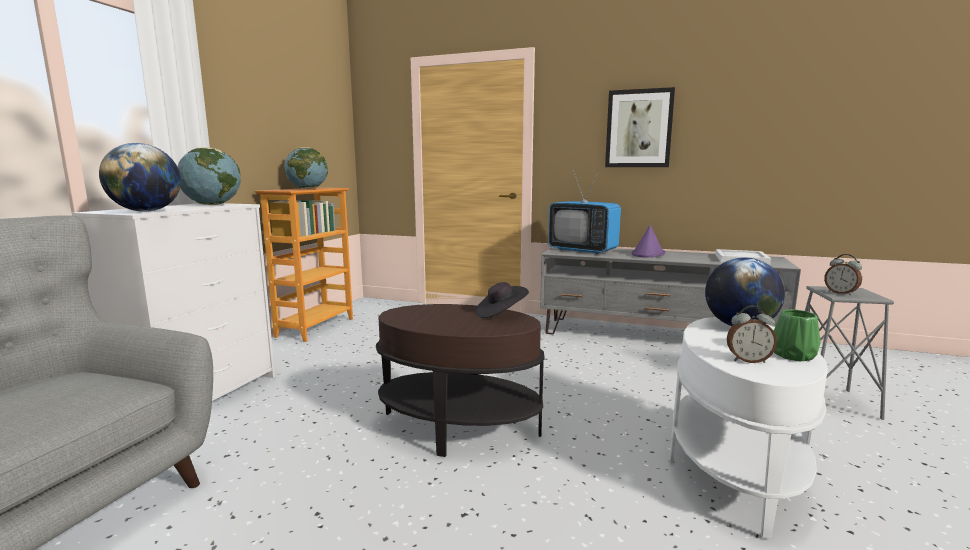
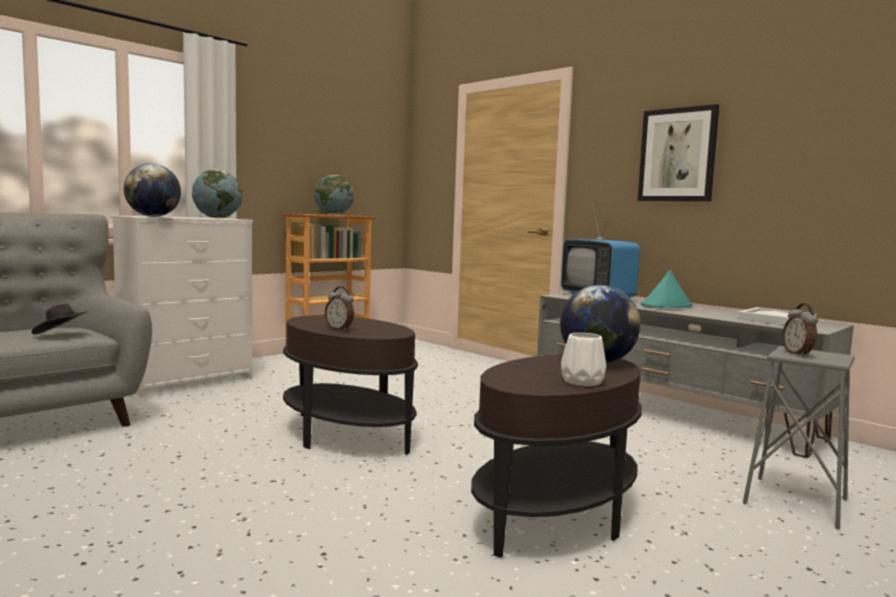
camera: 25 degrees right, 5 degrees down
(501, 314) = (391, 328): black hat -> black hat (61, 335)
(648, 254) = (666, 306): purple hat -> turquoise hat
(734, 470) = (555, 516): white side table -> brown side table
(748, 360) = (524, 377): alarm clock -> alarm clock (339, 329)
(792, 355) = (581, 382): green vase -> white vase

